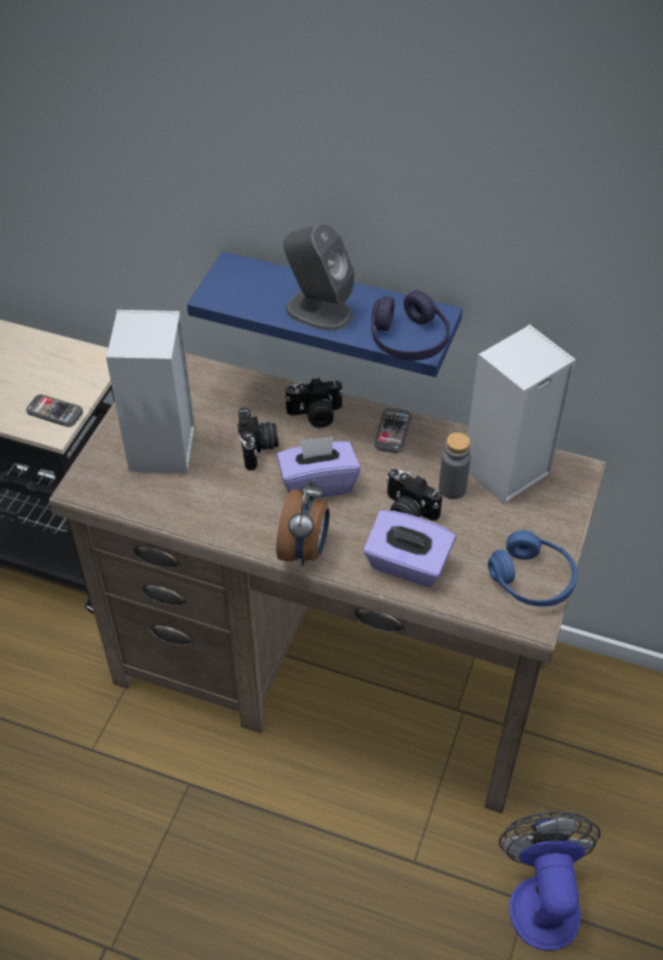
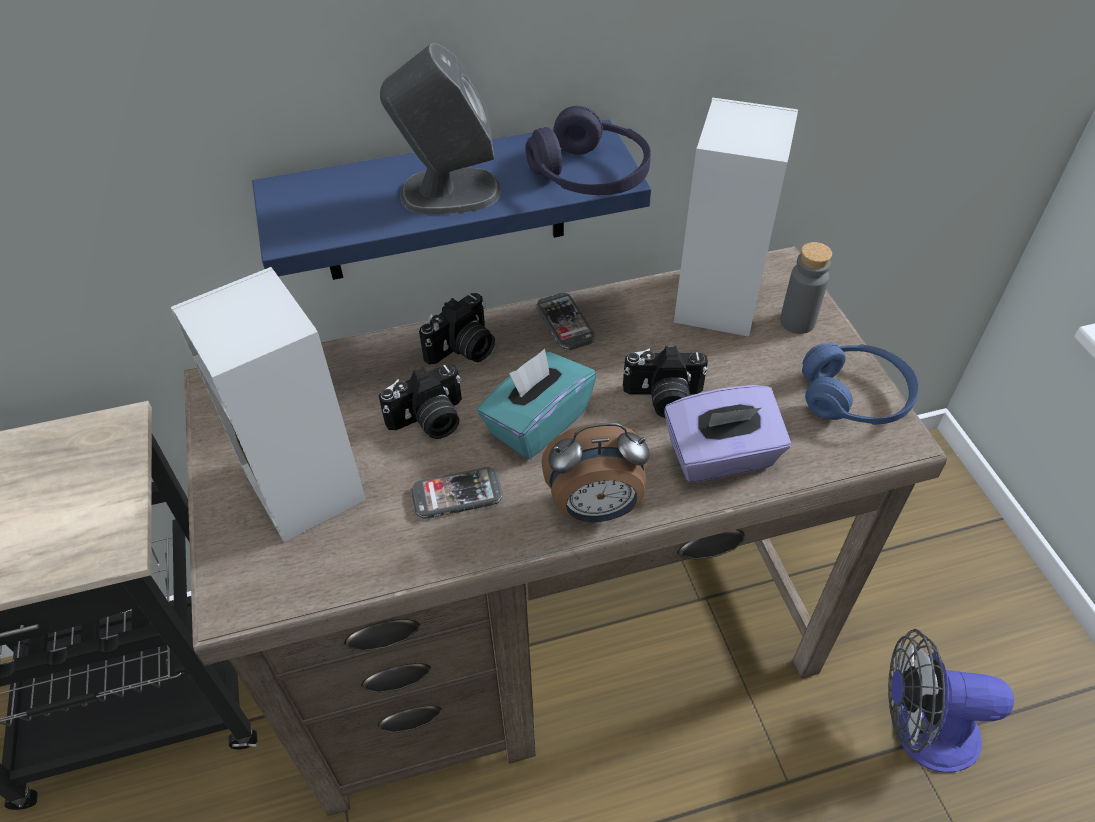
camera: 35 degrees left, 0 degrees up
(55, 412) = (98, 525): phone -> phone (457, 494)
(258, 448) = (429, 421): camera -> camera turned 105 degrees clockwise
(305, 550) = (595, 508): alarm clock -> alarm clock turned 105 degrees clockwise
(318, 483) = (537, 423): purple tissue box -> turquoise tissue box
(452, 488) = (684, 349): grey bottle -> grey bottle (797, 321)
(542, 898) = (920, 730): fan -> fan turned 45 degrees counterclockwise

